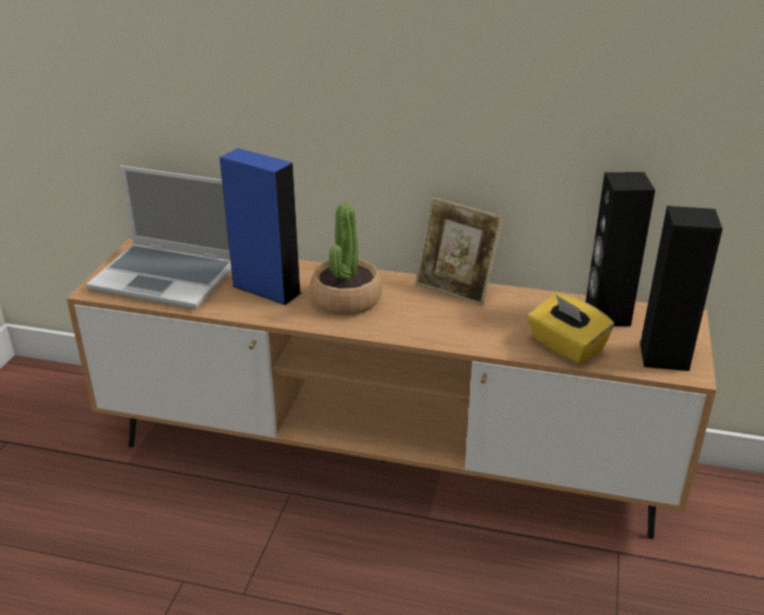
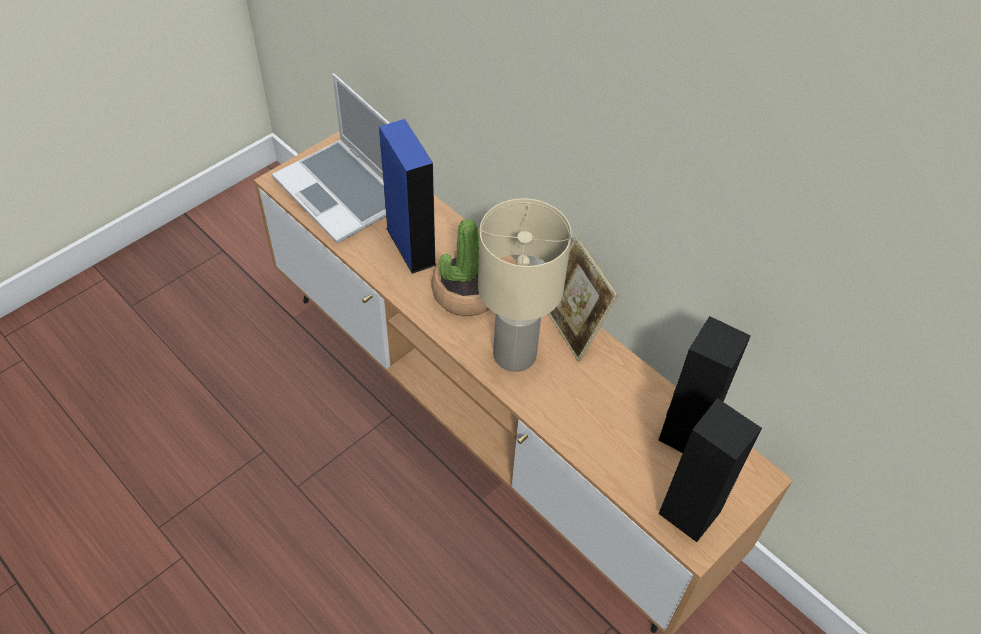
camera: 30 degrees right, 20 degrees up
(429, 321) = (515, 355): none -> beige table lamp
(566, 347) = (609, 451): yellow tissue box -> none

